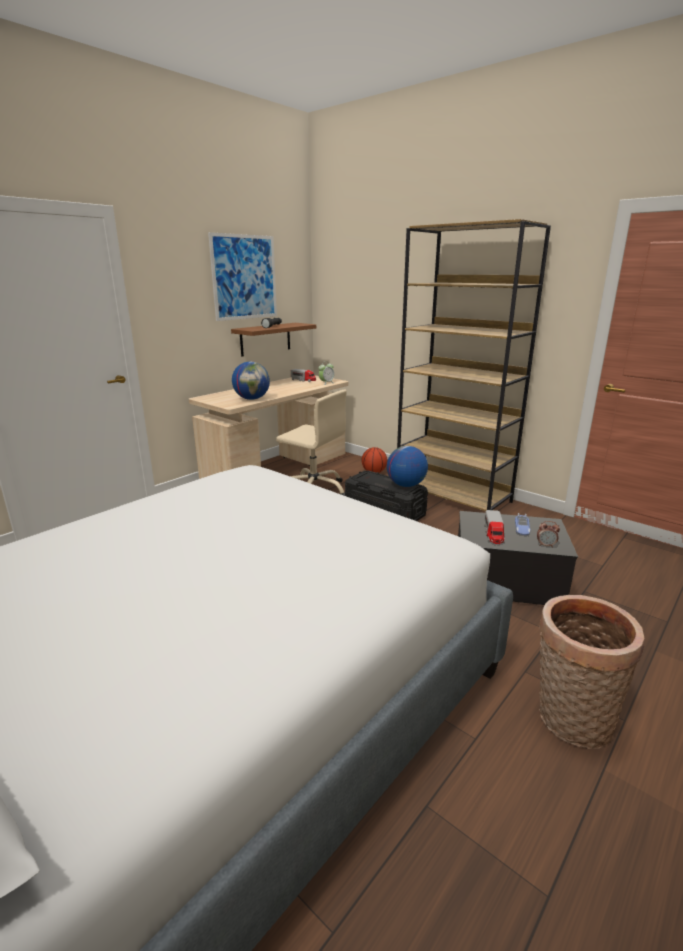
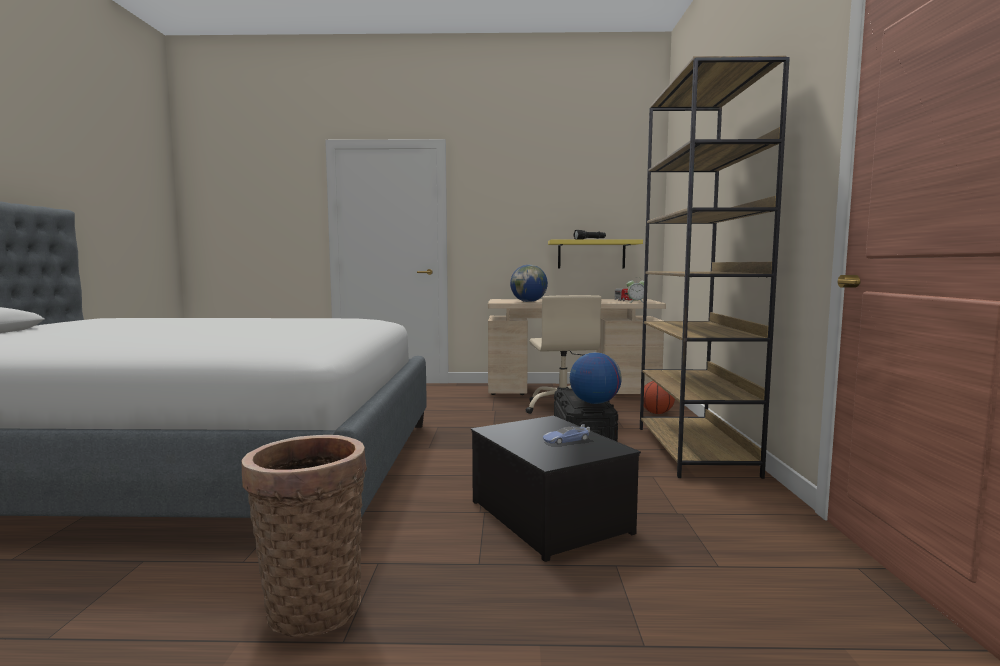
camera: 50 degrees right, 15 degrees down
(244, 277) = (570, 193): picture -> none
(265, 339) = (591, 254): brown shelf -> yellow shelf
(493, 534) = (523, 433): toy truck -> none
(546, 545) = (542, 454): alarm clock -> none

